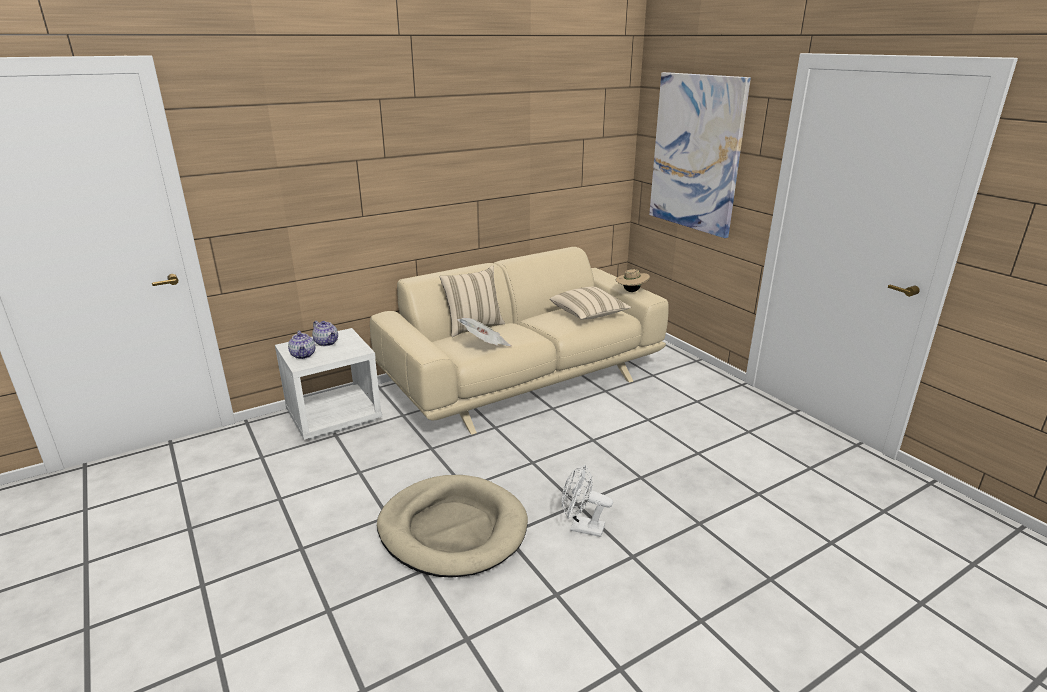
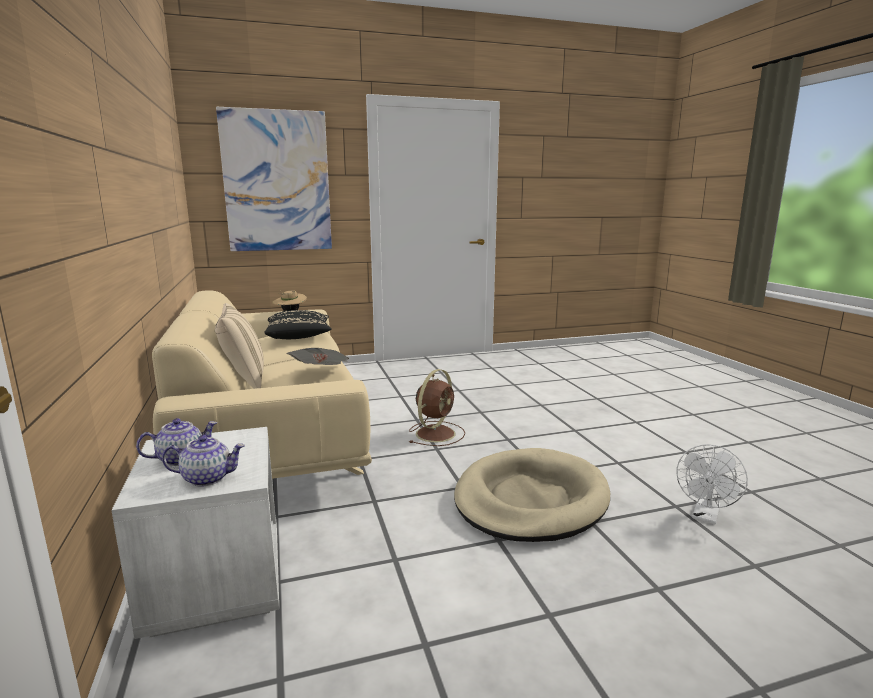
camera: 75 degrees left, 10 degrees down
(567, 456) = (436, 433): none -> brown fan
(581, 527) = (539, 442): white fan -> white fan (706, 516)
(588, 315) = (299, 337): beige pillow -> black pillow

